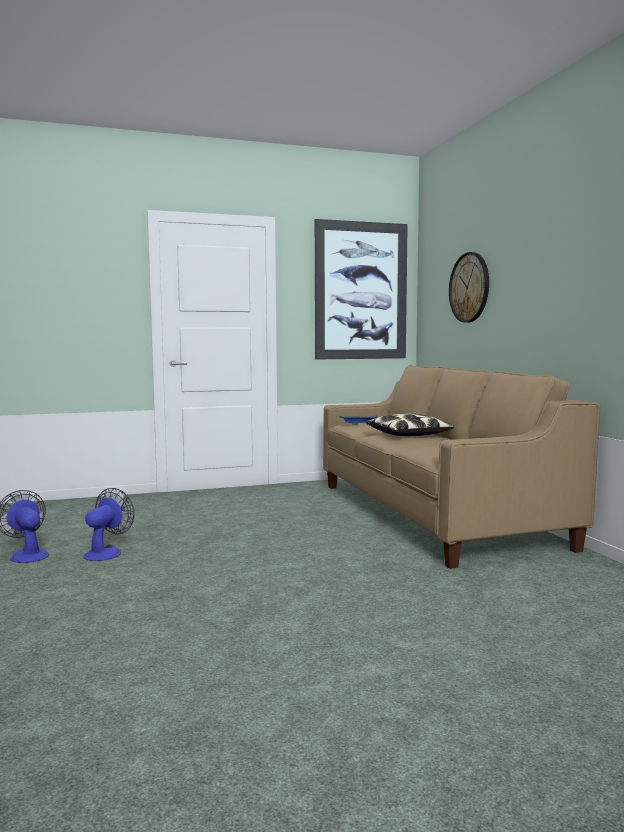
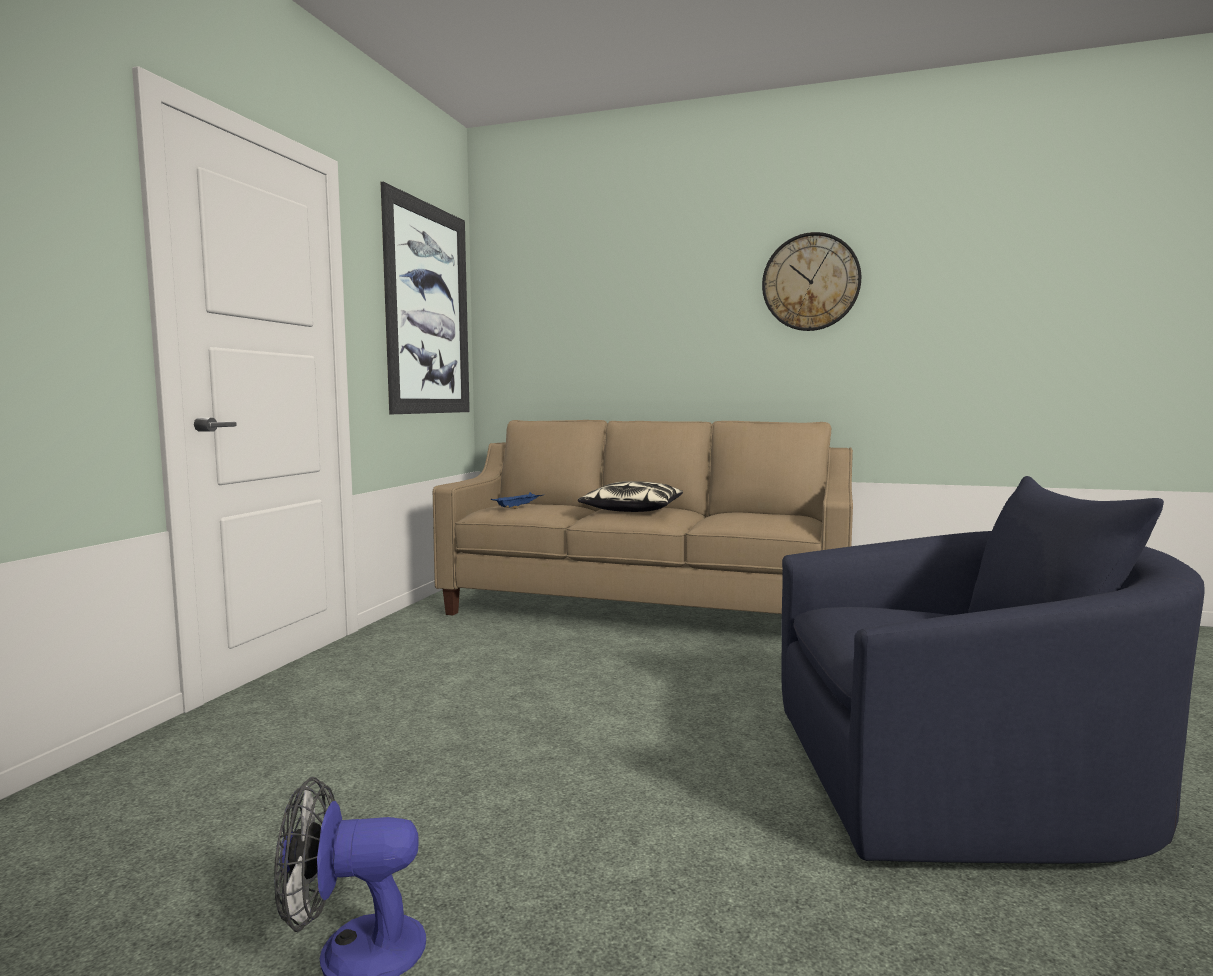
camera: 55 degrees left, 0 degrees up
(107, 552) = (491, 839): fan -> none
(264, 624) = (960, 785): none -> blue armchair
(469, 287) = (605, 319): wall clock -> wall clock (811, 282)

